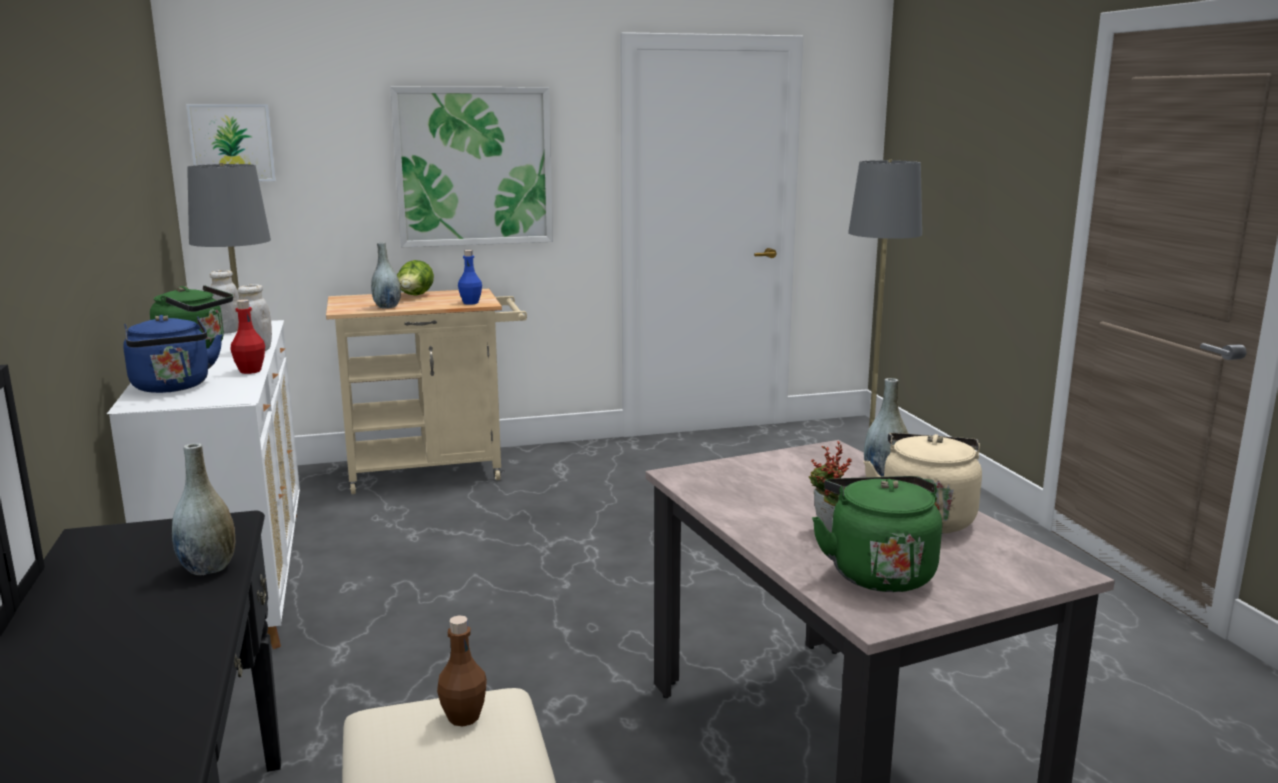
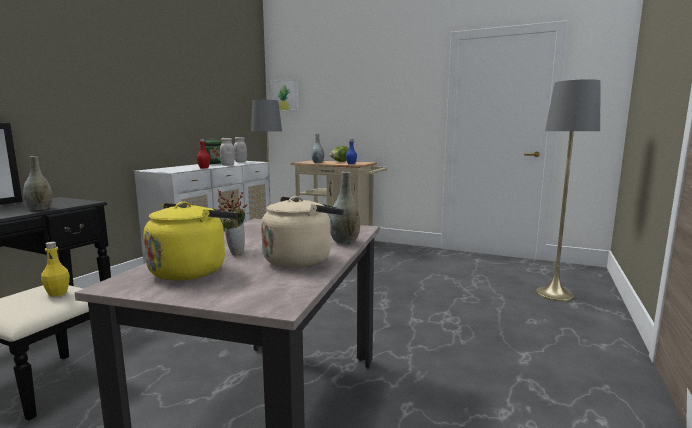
camera: 40 degrees right, 5 degrees down
(173, 387) = (170, 168): blue kettle -> none
(463, 717) = (58, 293): brown bottle -> yellow bottle
(474, 166) = (375, 104): picture -> none
(878, 572) = (192, 270): green kettle -> yellow kettle

